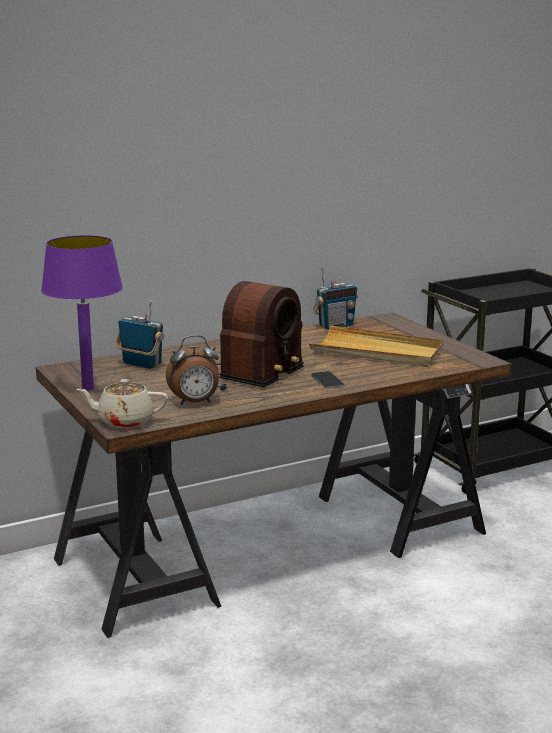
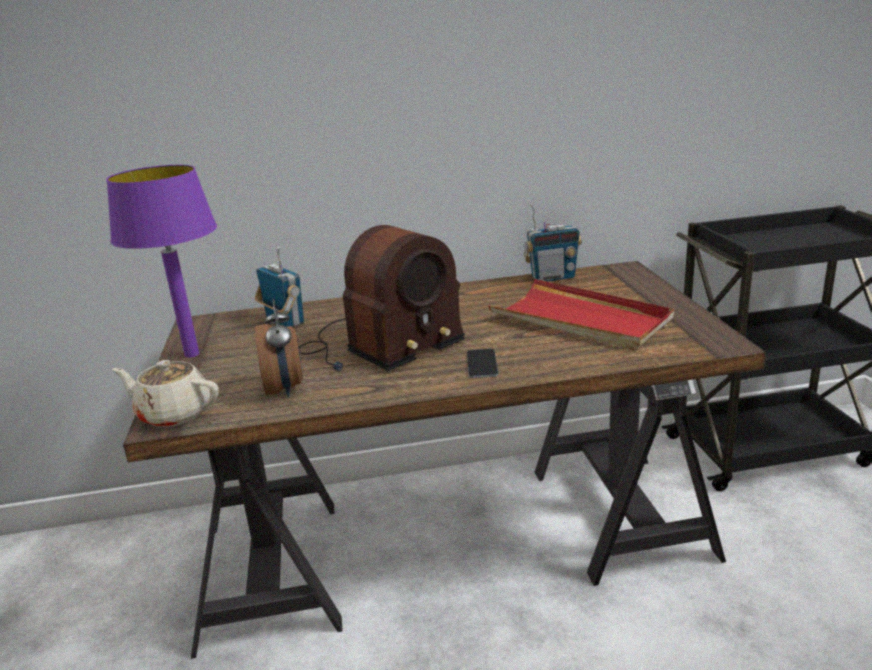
camera: 20 degrees right, 5 degrees up
(195, 403) = (285, 389): alarm clock -> alarm clock turned 105 degrees counterclockwise
(377, 352) = (580, 320): beige tray -> red tray

